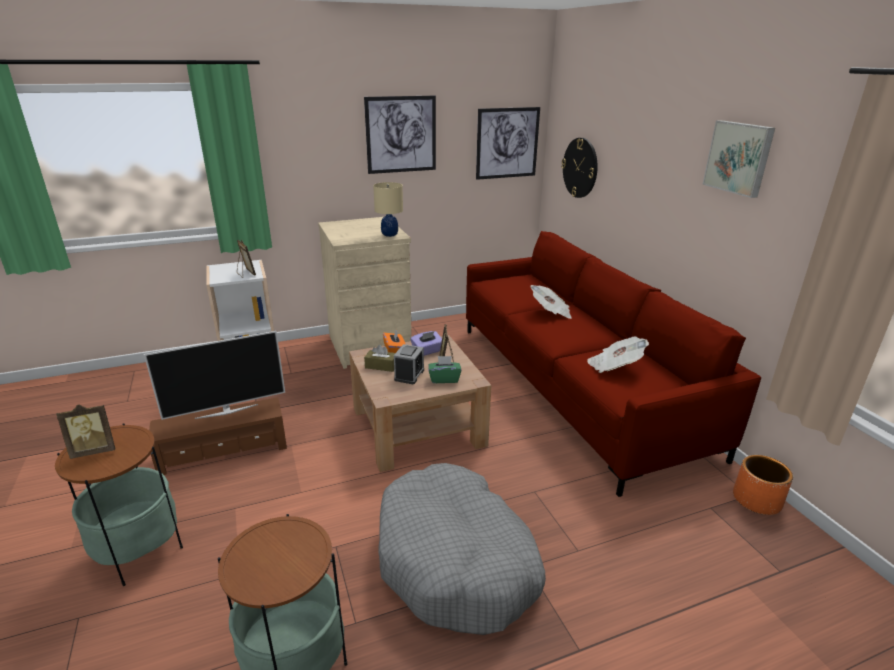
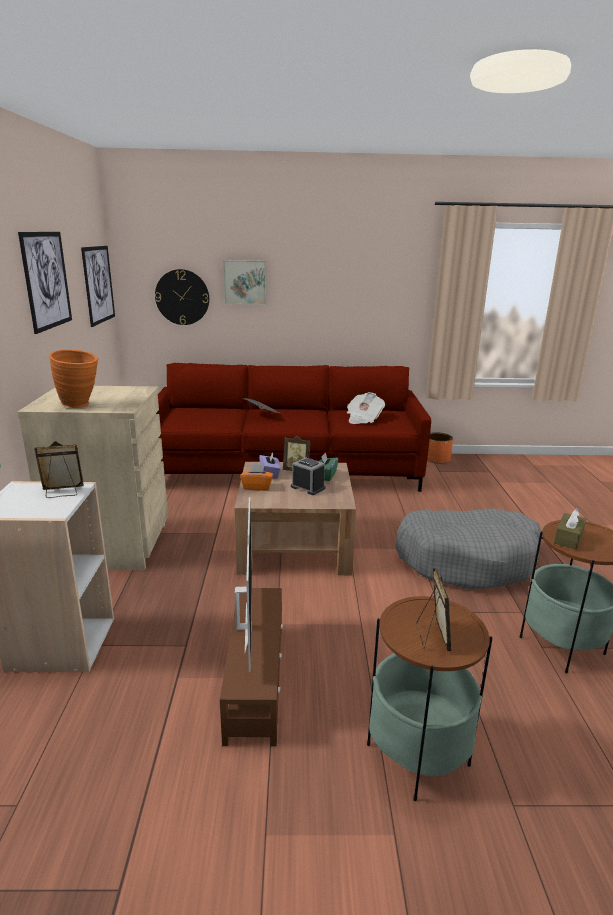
camera: 70 degrees left, 5 degrees down
(339, 231) = (80, 405): none -> orange vase
(381, 366) = (281, 496): brown tissue box -> brown tissue box (568, 538)
(390, 235) = (136, 391): beige table lamp -> none
(739, 157) = (359, 261): picture -> picture (245, 282)

